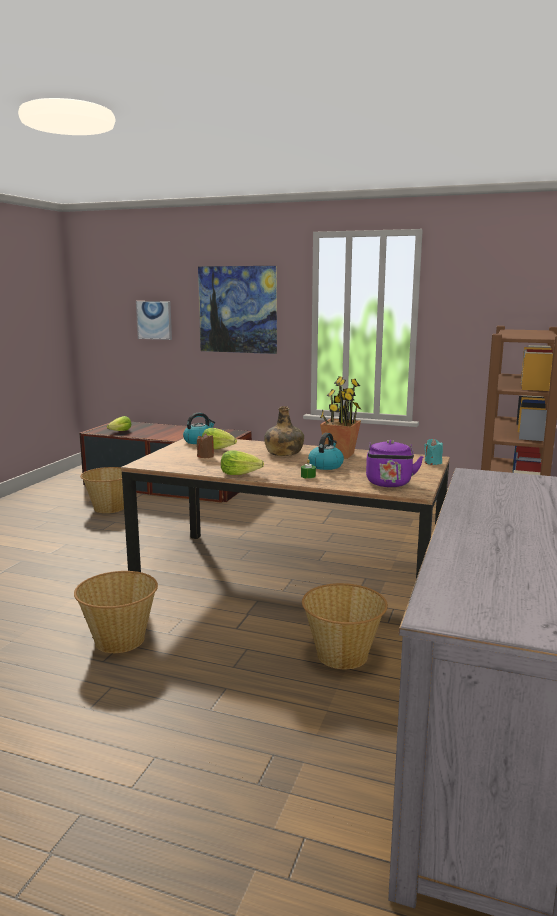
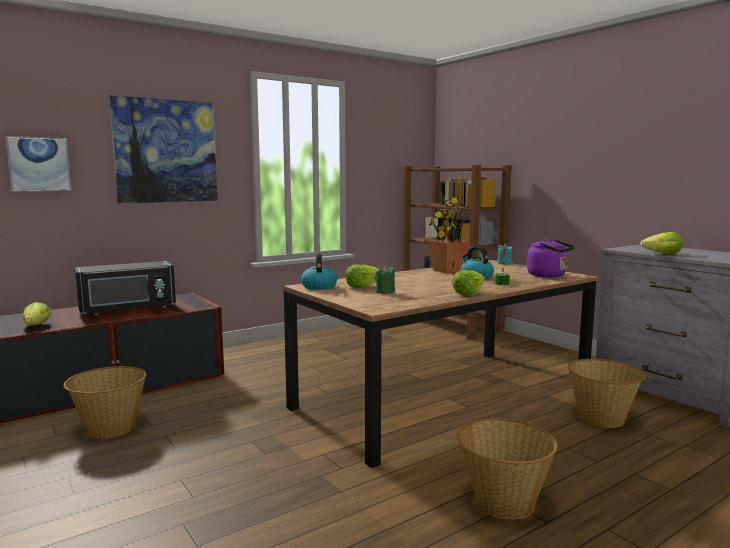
camera: 55 degrees left, 5 degrees down
(180, 433) = (128, 310): none -> black microwave
(205, 456) = (385, 292): brown candle -> green candle
(283, 453) = (415, 278): green bottle -> none
(464, 489) = (662, 254): none -> lettuce

